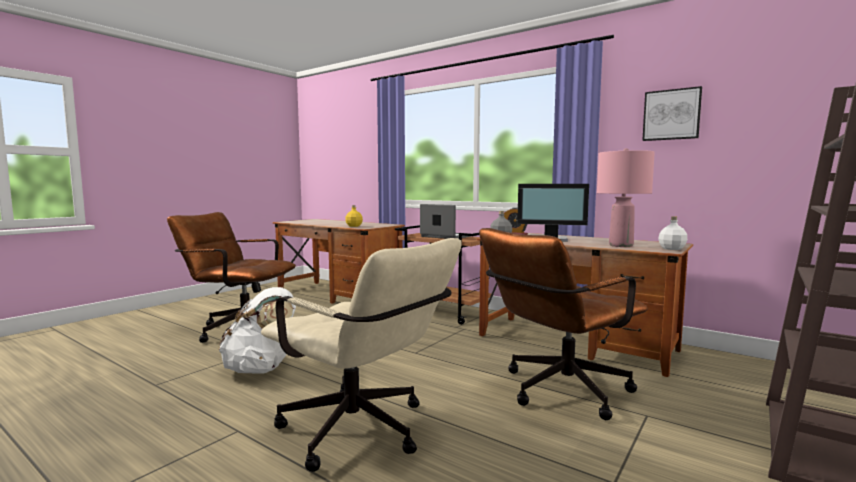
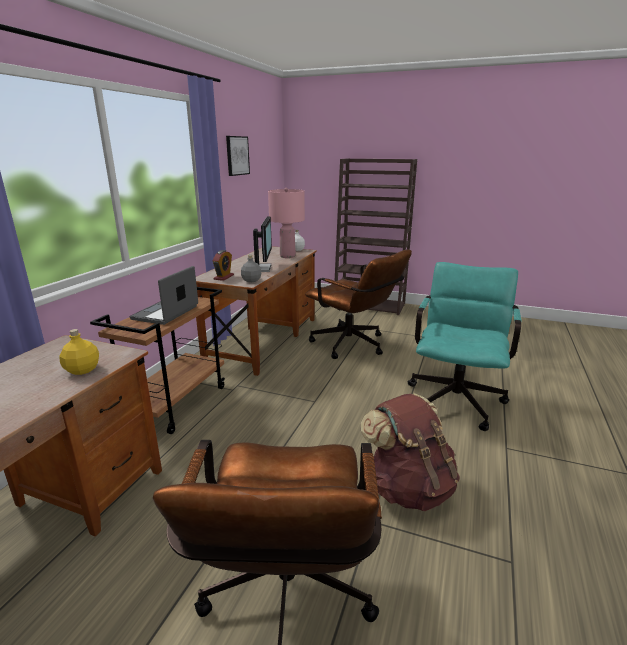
camera: 105 degrees left, 15 degrees up
(262, 368) = (408, 488): white backpack -> brown backpack
(363, 433) = (456, 397): beige office chair -> turquoise office chair

